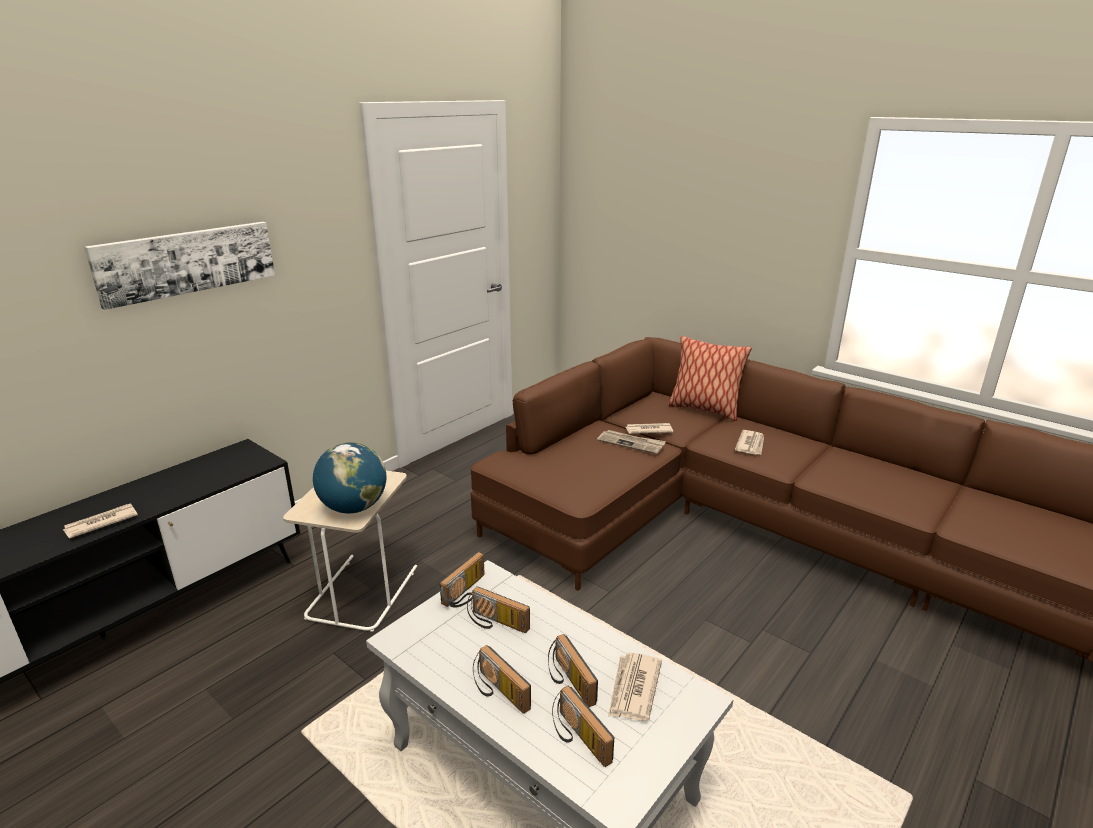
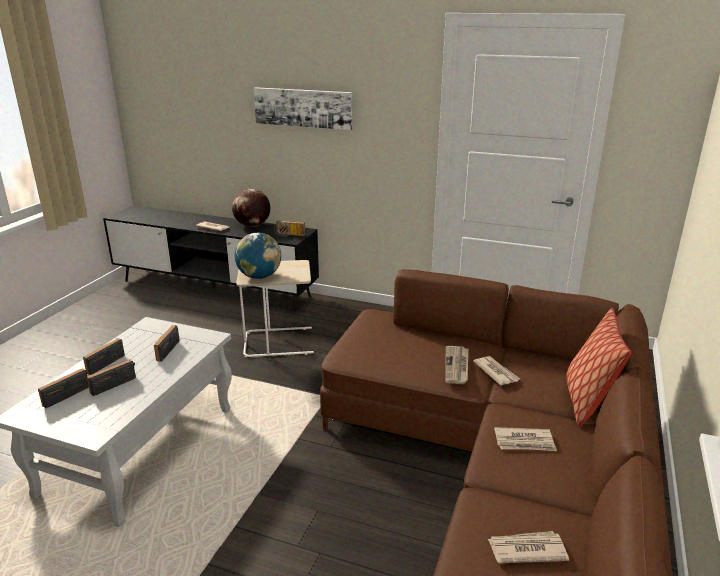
camera: 70 degrees right, 0 degrees up
(154, 485) = (252, 226): none -> globe
(466, 592) = (193, 334): radio -> radio (289, 235)
(633, 689) = (105, 407): newspaper -> newspaper (526, 549)

